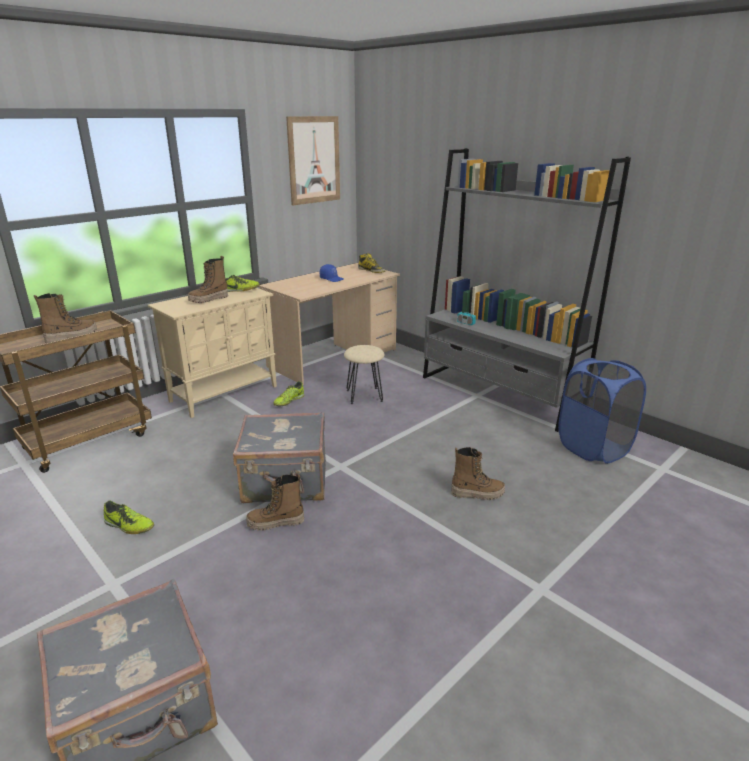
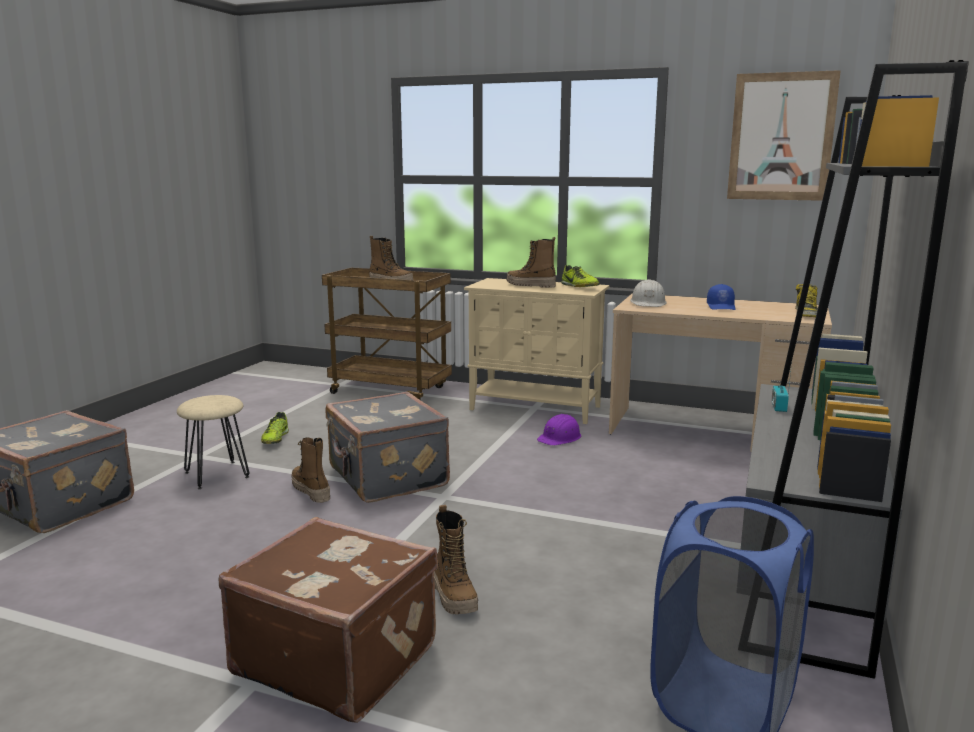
camera: 65 degrees right, 10 degrees down
(289, 401) = (560, 438): shoe -> purple hard hat
(296, 288) = (648, 303): none -> white hard hat
(364, 396) = (634, 471): beige stool -> beige stool (216, 475)
(525, 550) = (337, 657): none -> brown suitcase

